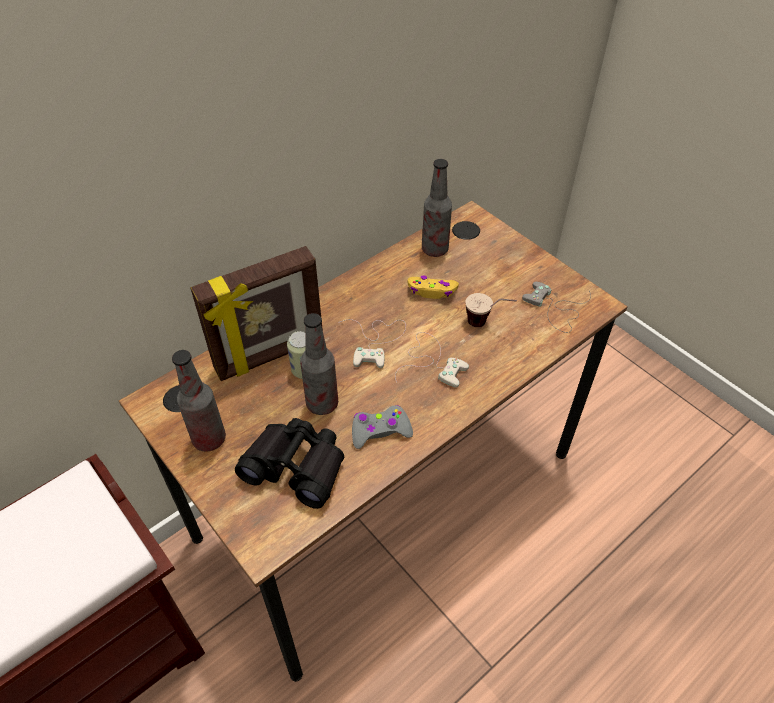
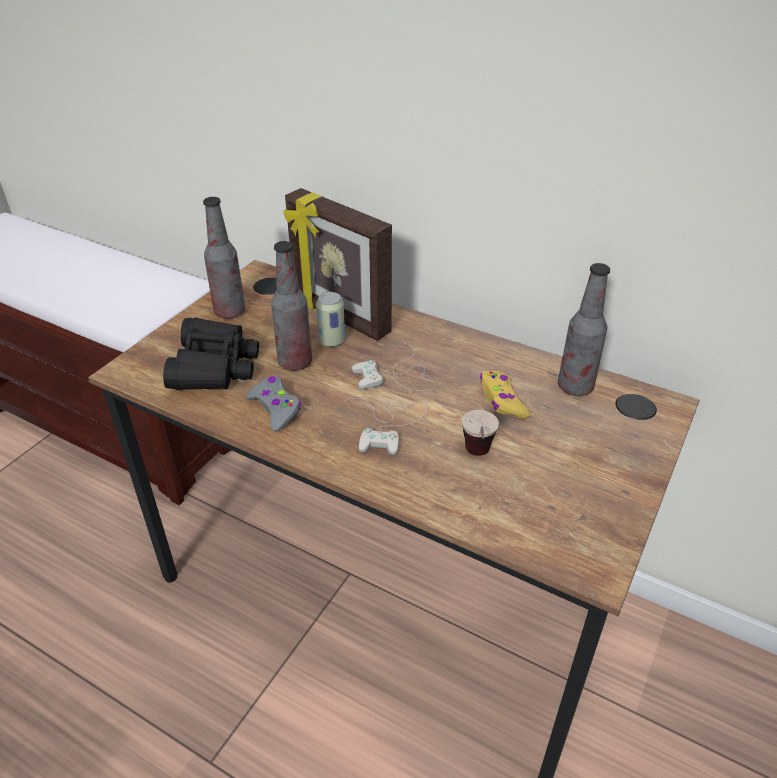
camera: 70 degrees right, 10 degrees down
(555, 309) = (551, 522): grey game controller -> none

